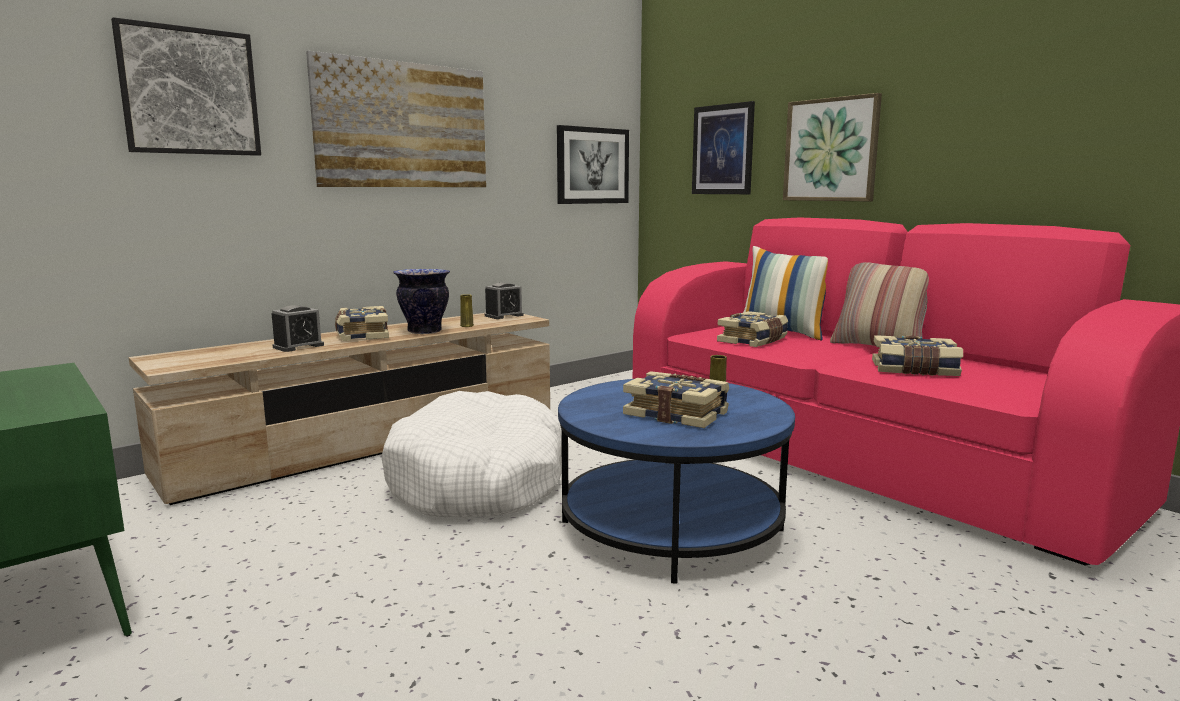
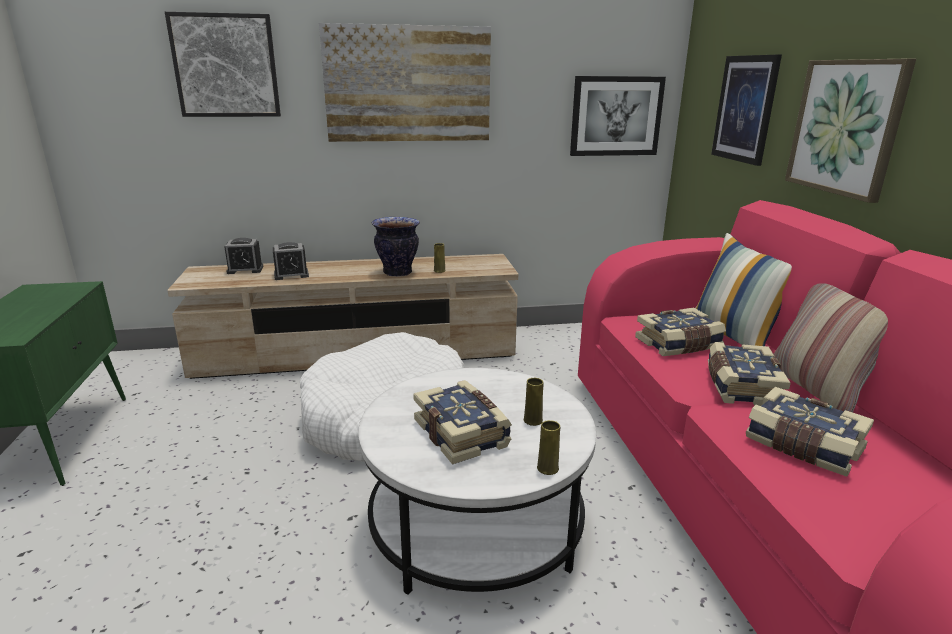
camera: 30 degrees right, 10 degrees up
(361, 335) = (349, 269): book -> book (740, 387)
(504, 315) = (488, 262): alarm clock -> alarm clock (245, 269)
(671, 525) = (476, 524): blue coffee table -> white coffee table
(774, 416) = (547, 468): none -> yellow vase

